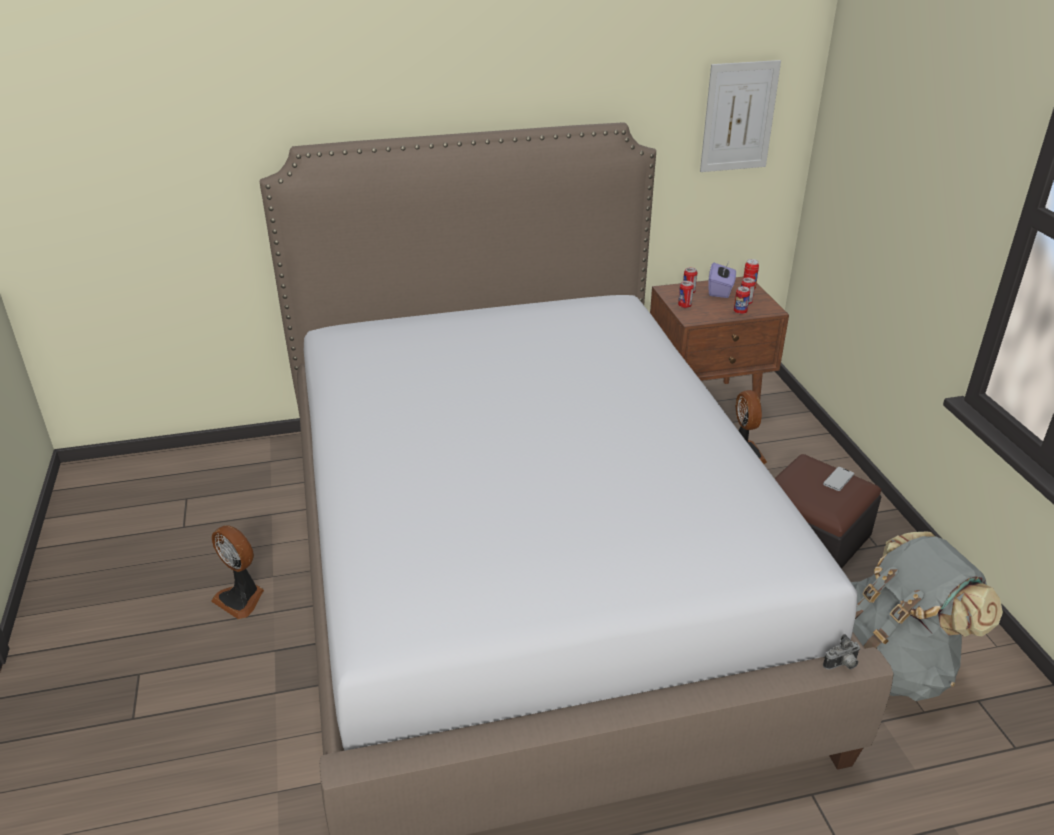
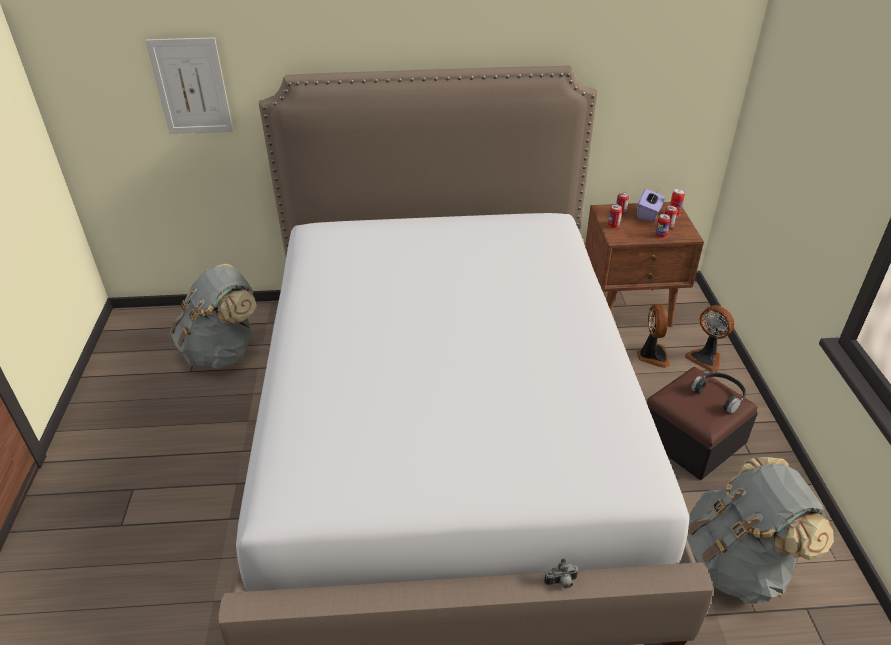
camera: 10 degrees right, 5 degrees up
(221, 500) = (223, 351): none -> grey backpack
(241, 598) = (220, 436): fan -> fan (705, 358)
(739, 117) = (677, 64): picture -> picture (191, 87)
(838, 479) = (720, 394): phone -> black headphones
(842, 665) = (669, 576): camera -> camera (561, 583)

